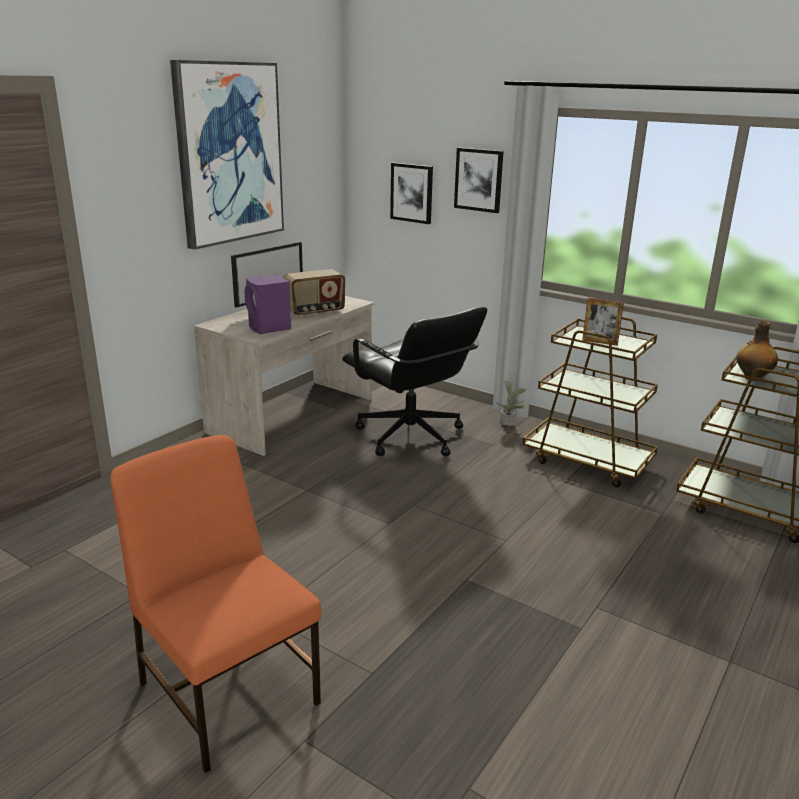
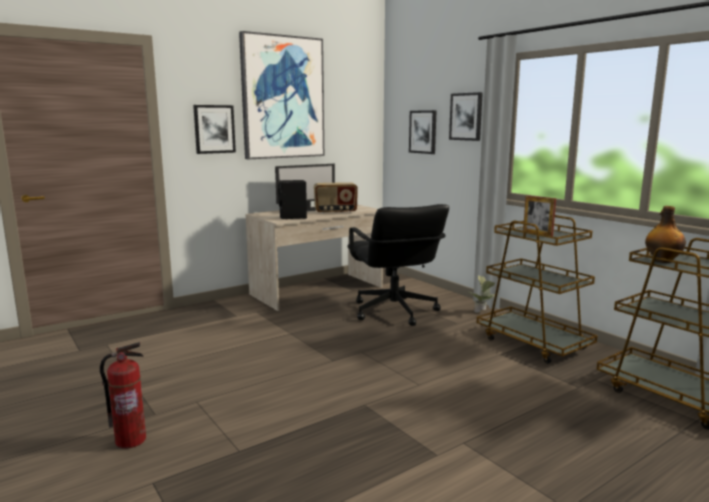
camera: 20 degrees right, 10 degrees down
(147, 210) = (214, 129): none -> picture
(228, 690) = (131, 440): orange chair -> fire extinguisher
(270, 328) = (293, 217): purple speaker -> black speaker

